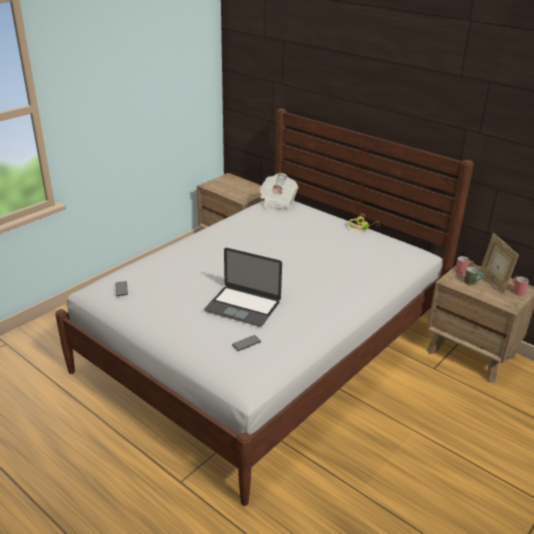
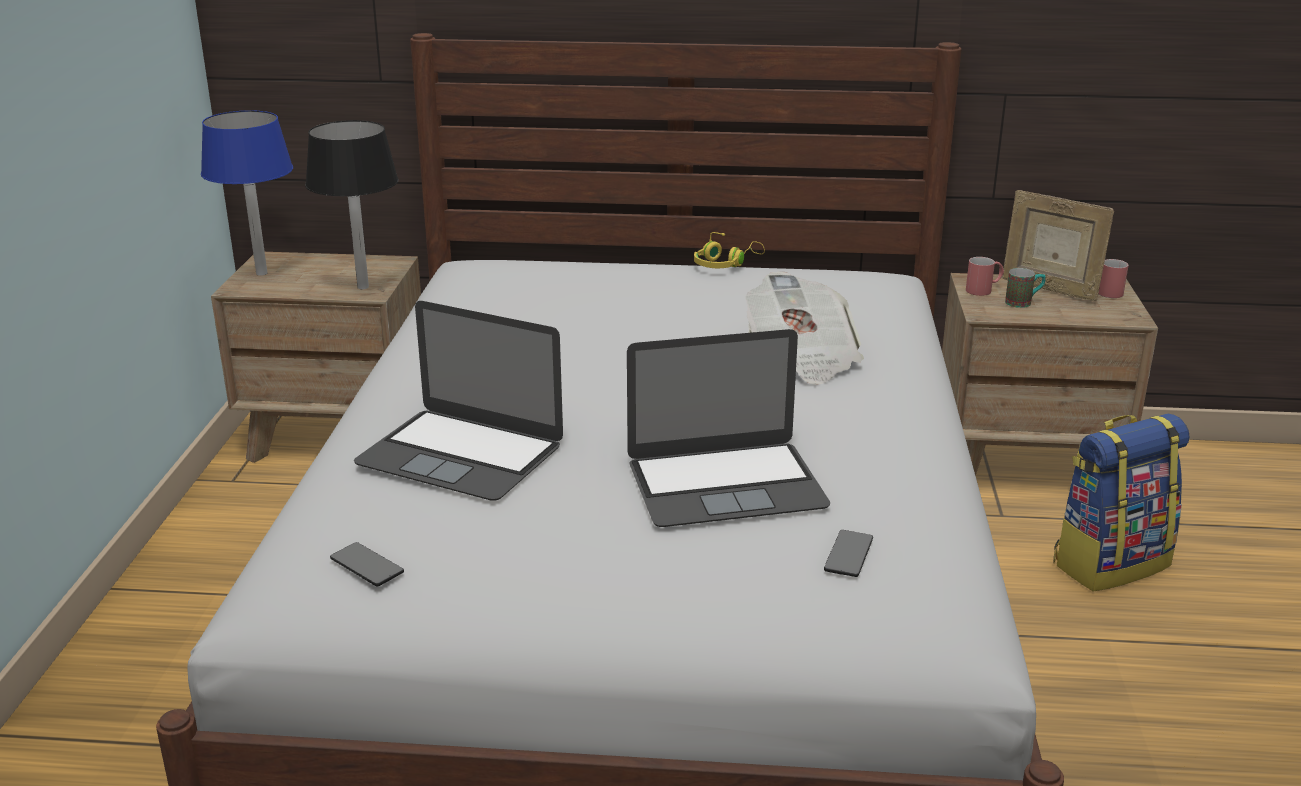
camera: 35 degrees left, 5 degrees down
(184, 265) = (460, 454): none -> laptop
(219, 182) = (262, 273): none -> blue table lamp
(242, 196) = (363, 287): none -> black table lamp
(277, 202) = (484, 268): newspaper -> newspaper (802, 358)
(454, 405) = (1110, 563): none -> backpack

